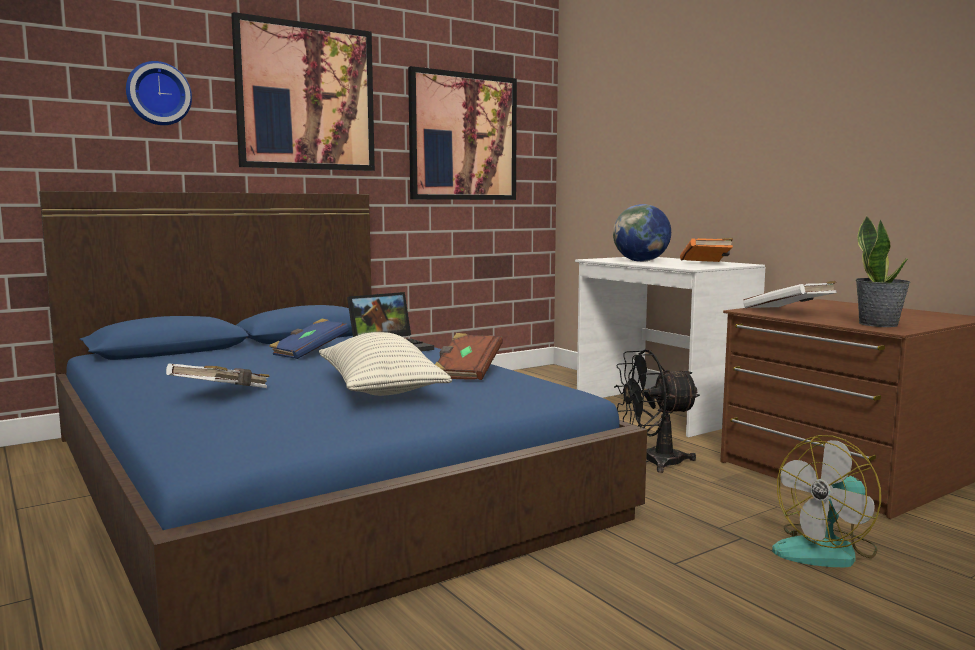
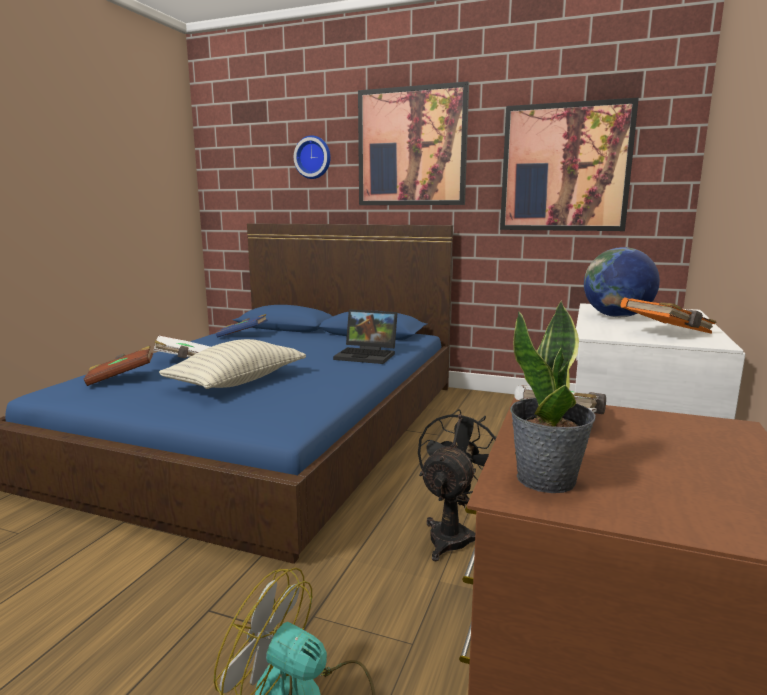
camera: 55 degrees right, 5 degrees up
(309, 353) = (321, 346): blue book -> blue book (243, 335)
(466, 372) = (318, 387): brown book -> brown book (121, 378)
(653, 462) = (454, 534): black fan -> black fan turned 75 degrees clockwise

